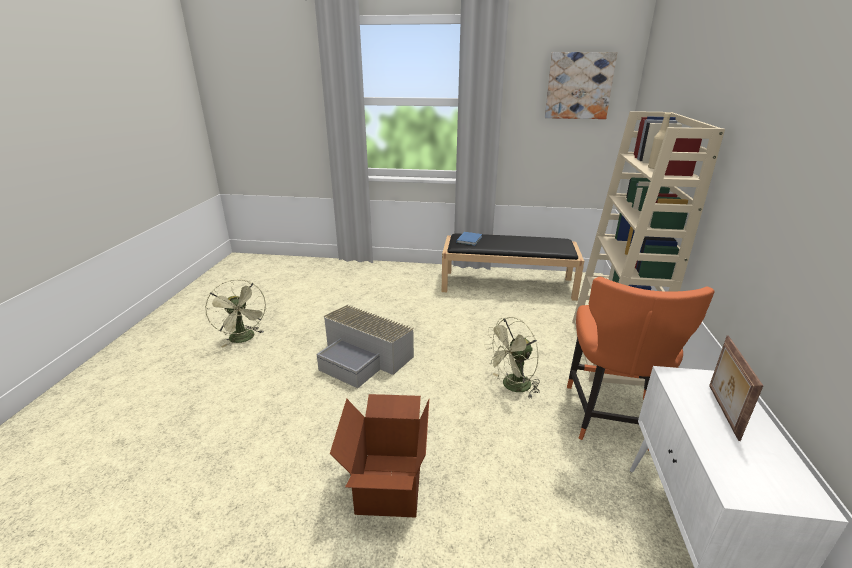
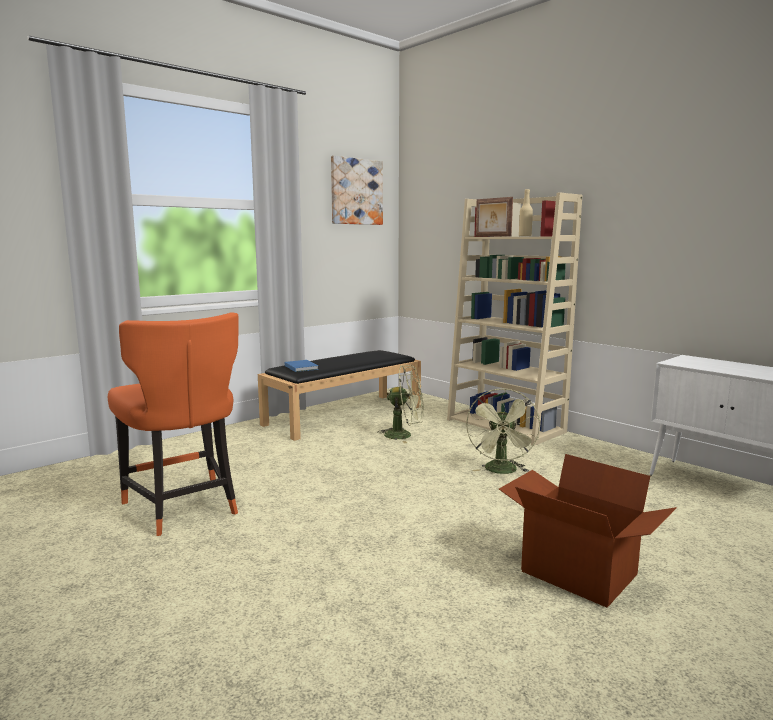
camera: 50 degrees left, 15 degrees down
(244, 339) = (130, 583): green fan -> green fan (404, 435)
(364, 358) = (342, 516): grey storage box -> none
(609, 418) = (586, 457): orange chair -> orange chair (183, 508)
(721, 411) = (723, 366): picture frame -> picture frame (492, 236)

